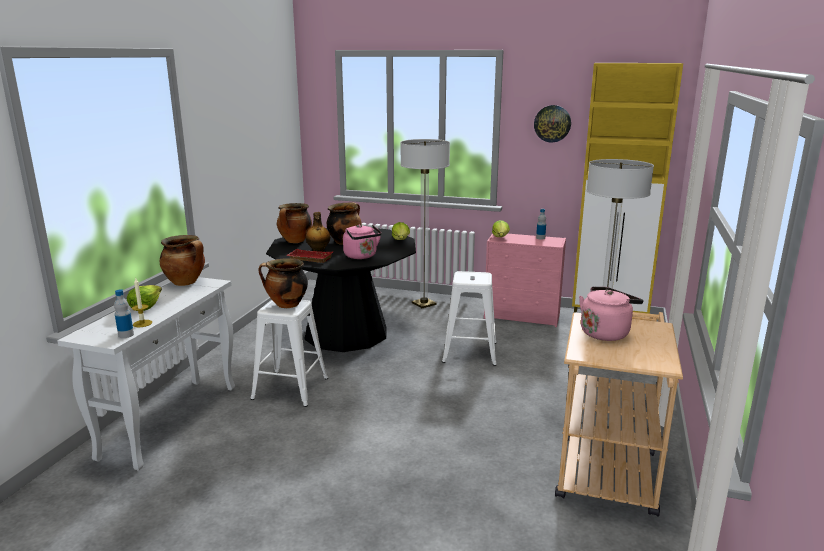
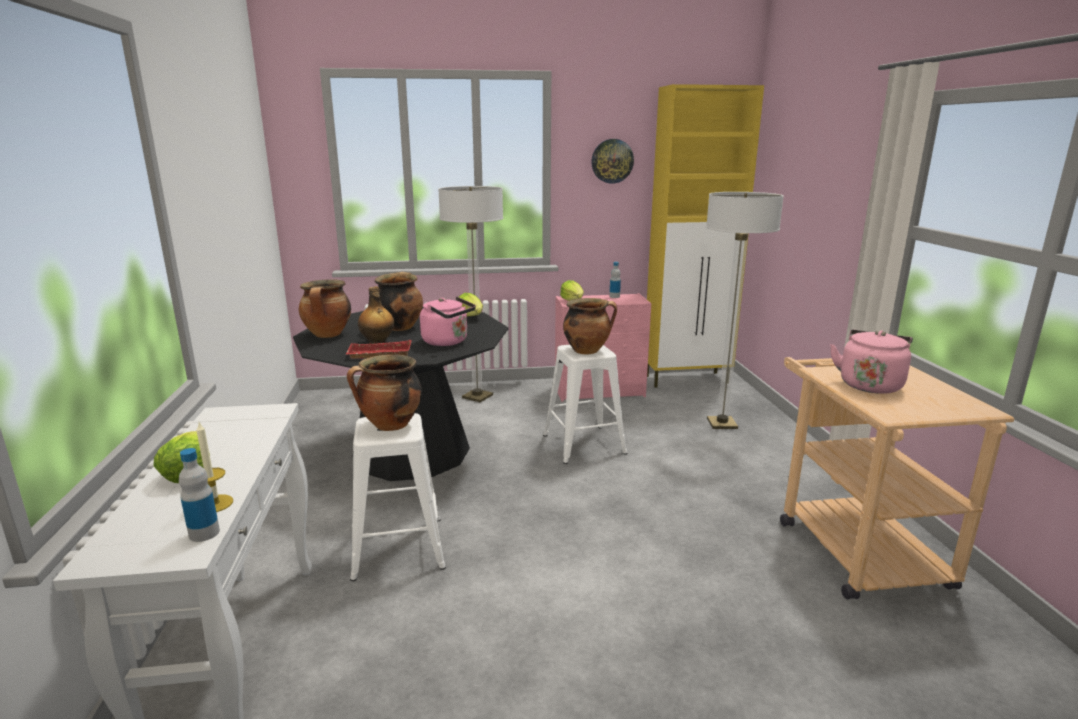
camera: 25 degrees left, 0 degrees up
(186, 282) = (222, 418): cooking pot -> cooking pot (587, 351)

